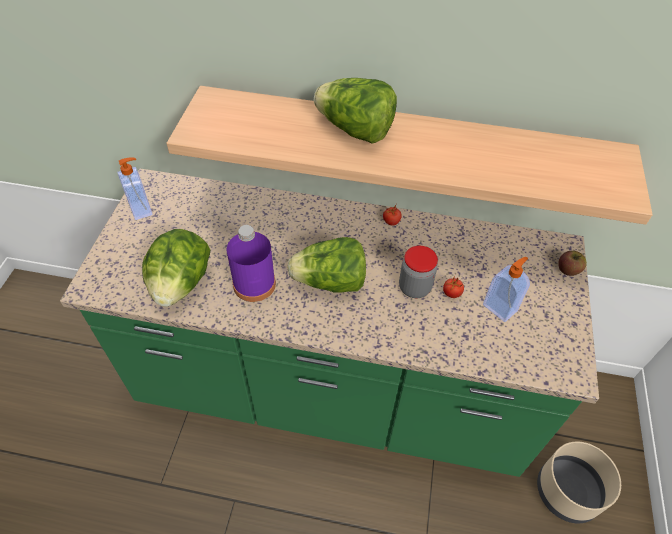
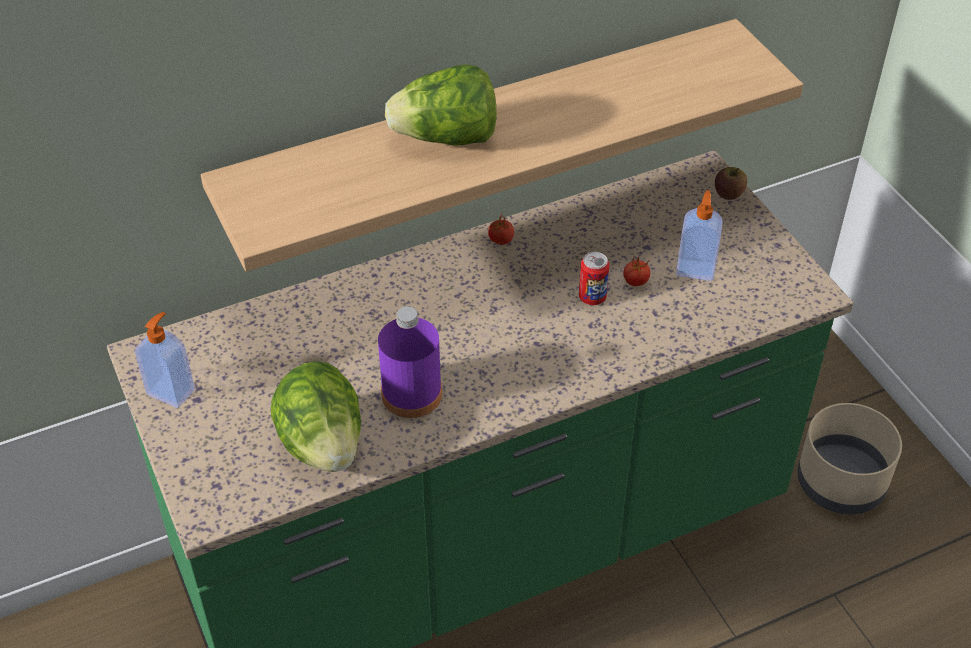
camera: 35 degrees left, 5 degrees down
(330, 282) = (496, 343): lettuce -> none
(414, 287) = (592, 297): jar -> can

